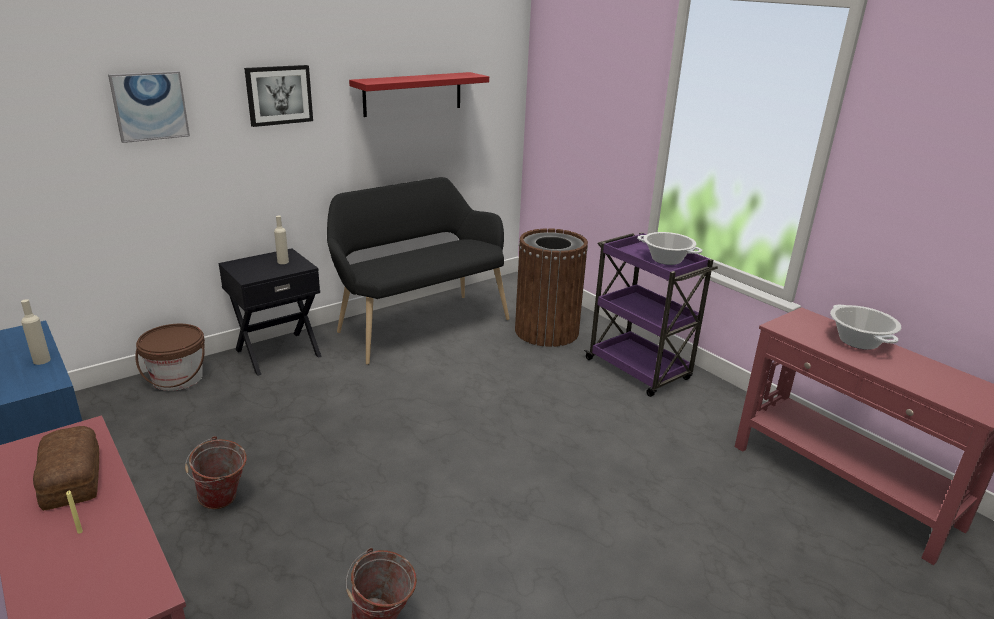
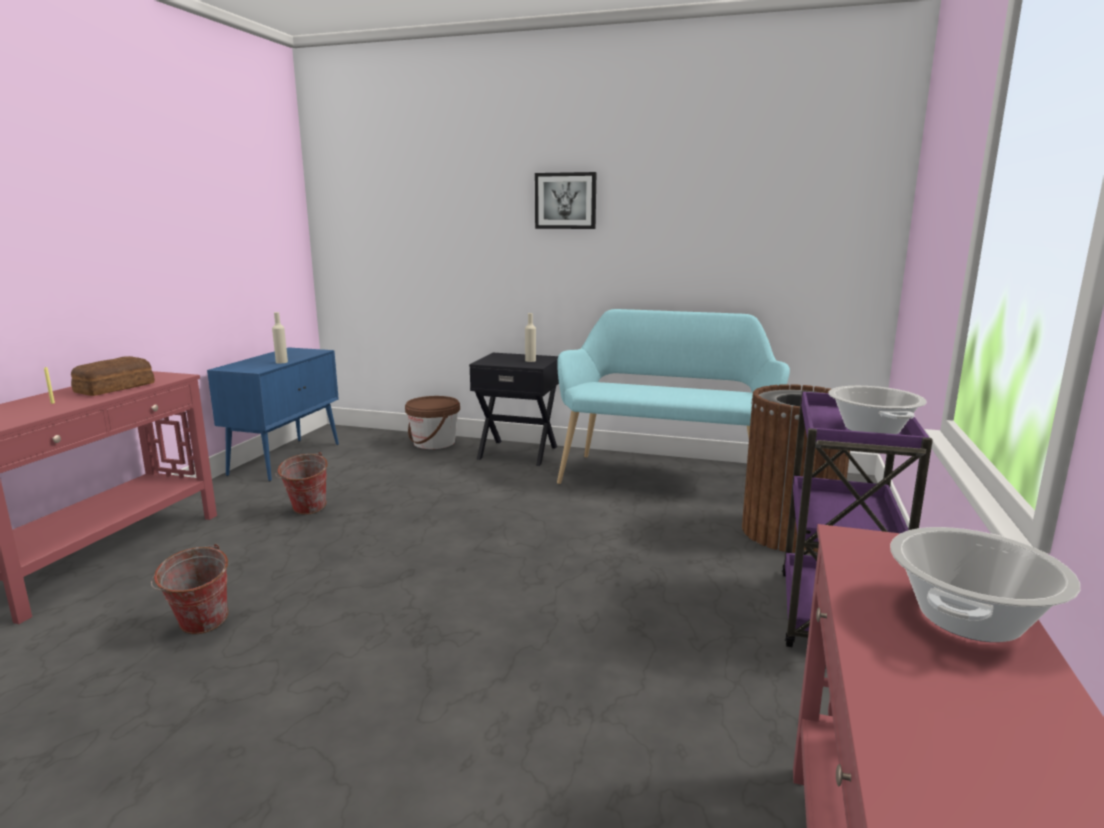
camera: 55 degrees right, 10 degrees down
(150, 106) = (457, 203): picture -> none
(413, 94) = (721, 210): red shelf -> none
(419, 324) = (664, 476): black bench -> turquoise bench

